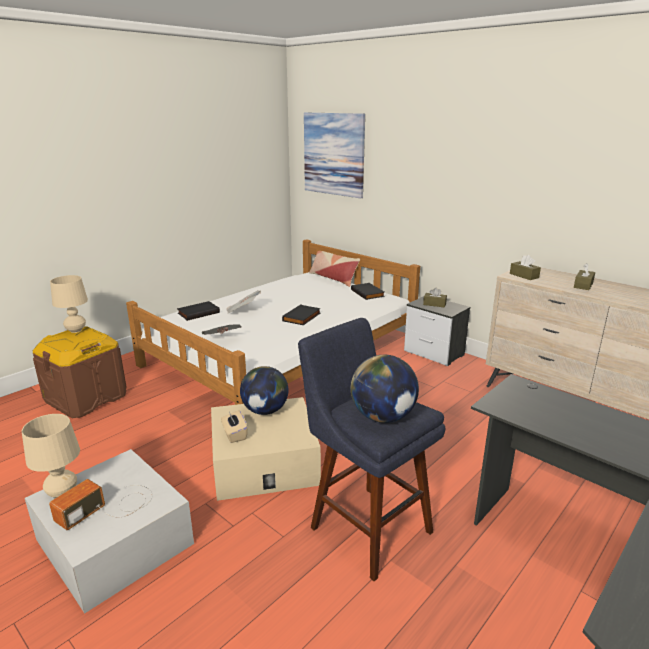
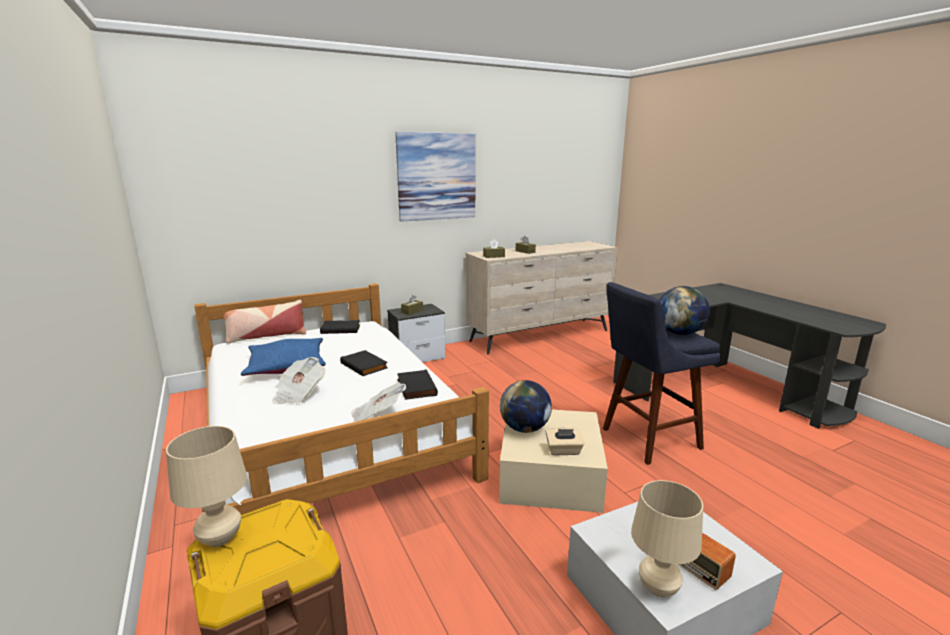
camera: 70 degrees left, 5 degrees down
(198, 312) = (259, 425): black book -> black book (415, 387)
(284, 296) = (286, 365): none -> blue pillow
(334, 154) = (226, 184): picture -> picture (436, 176)

